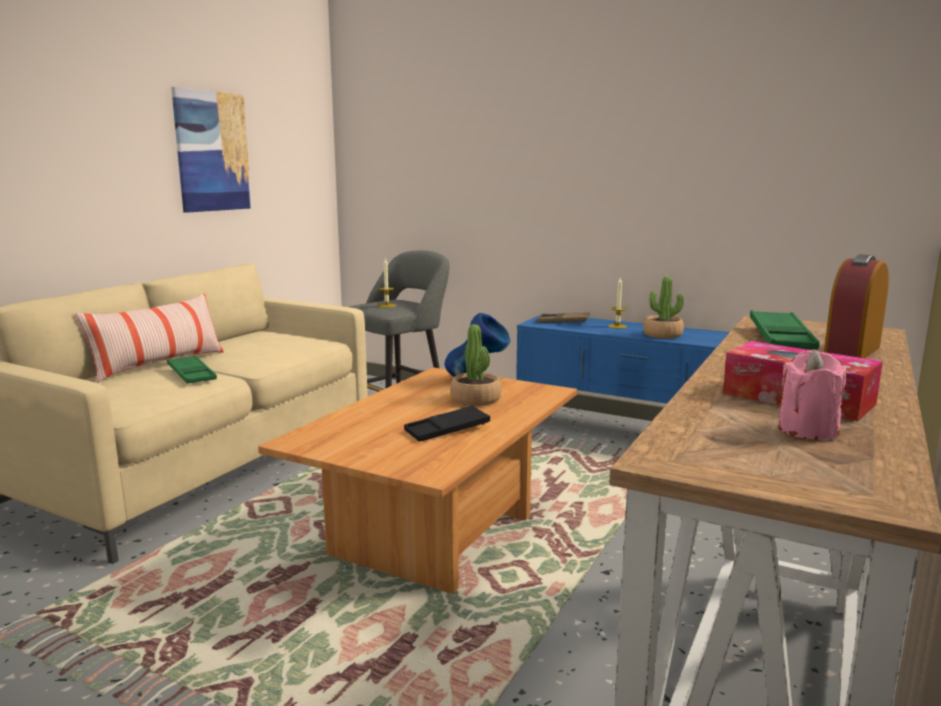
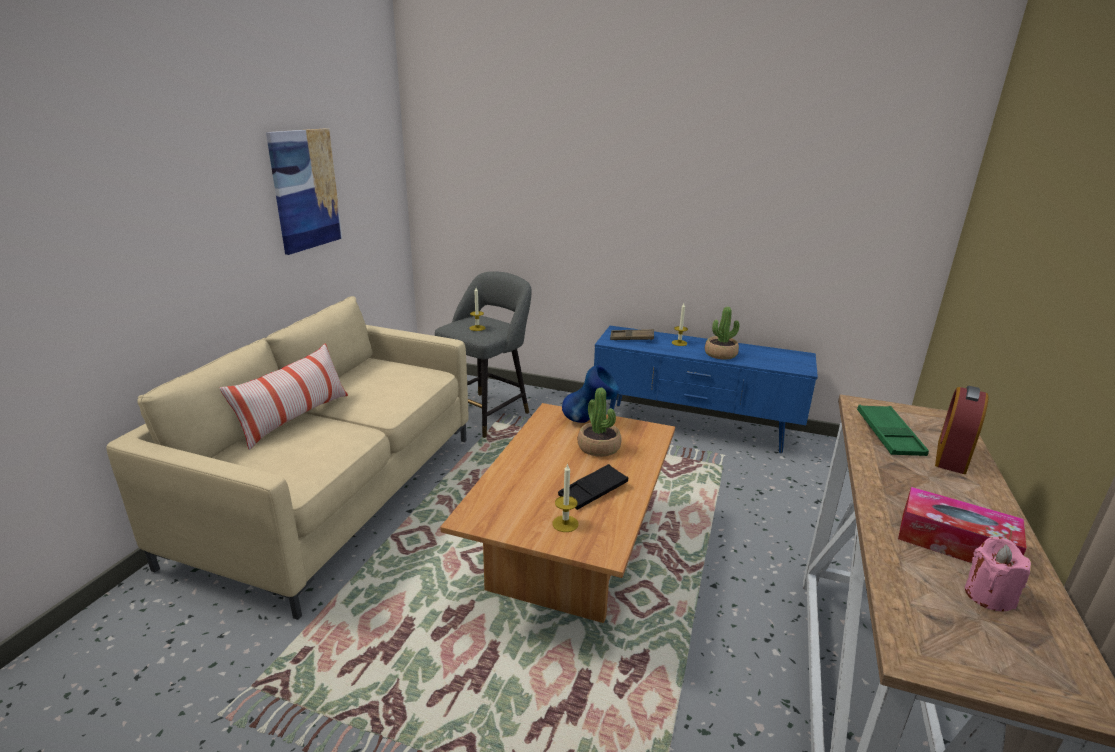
camera: 10 degrees left, 10 degrees up
(191, 374) = (334, 432): green tray -> none
(398, 451) = (565, 523): none -> candle

